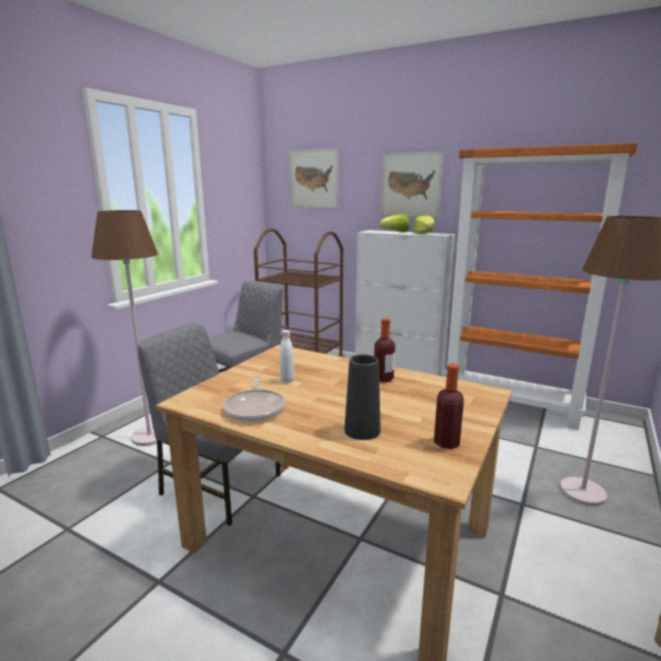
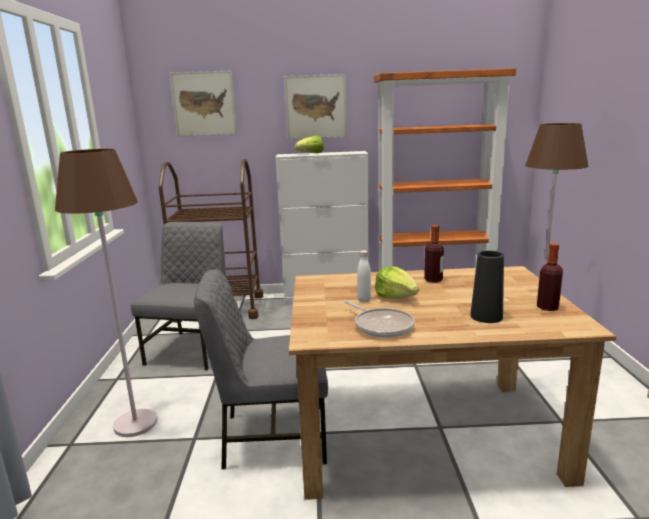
camera: 30 degrees left, 0 degrees up
(424, 234) = (342, 153): lettuce -> lettuce (396, 296)

